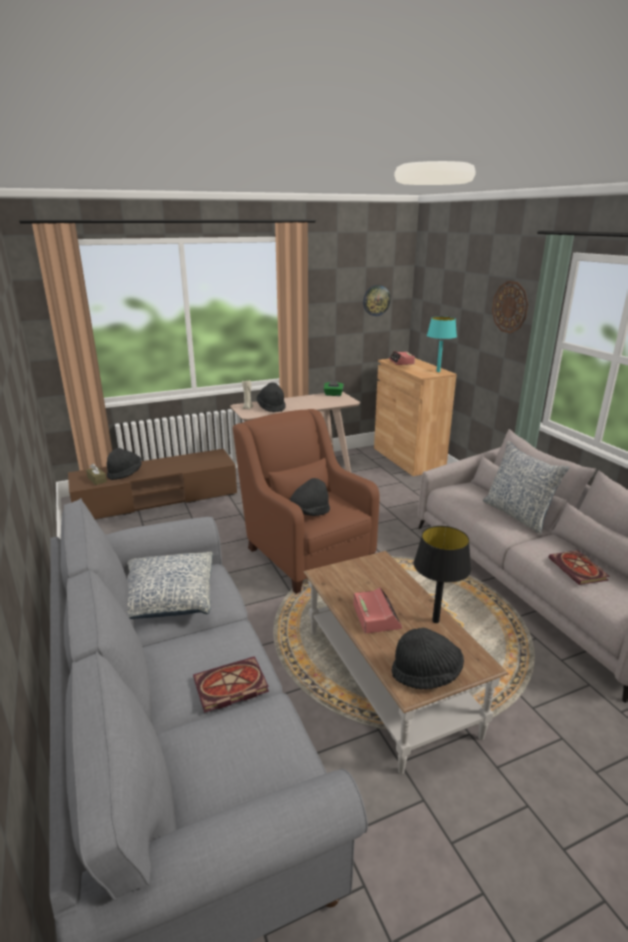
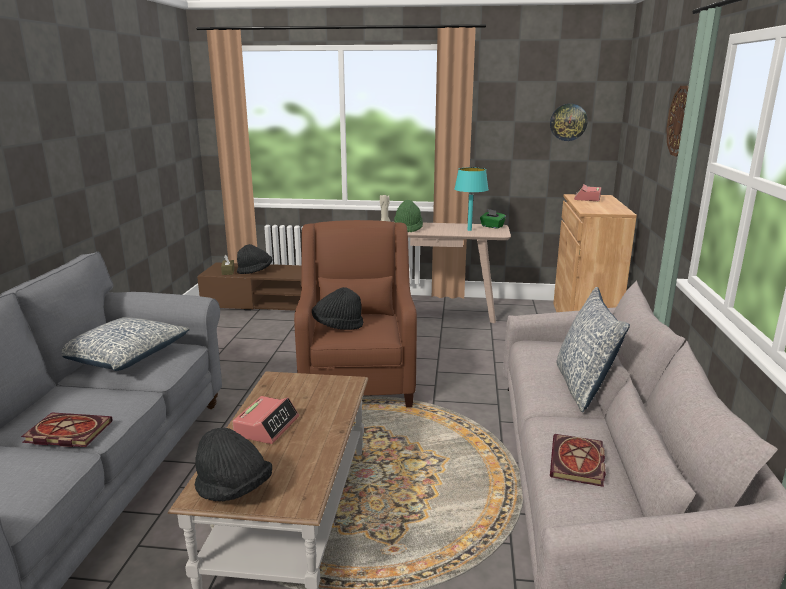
camera: 30 degrees right, 5 degrees down
(271, 407) = (408, 228): black hat -> green hat
(436, 621) = (317, 450): black table lamp -> none
(438, 371) = (616, 210): turquoise table lamp -> turquoise table lamp (469, 230)

